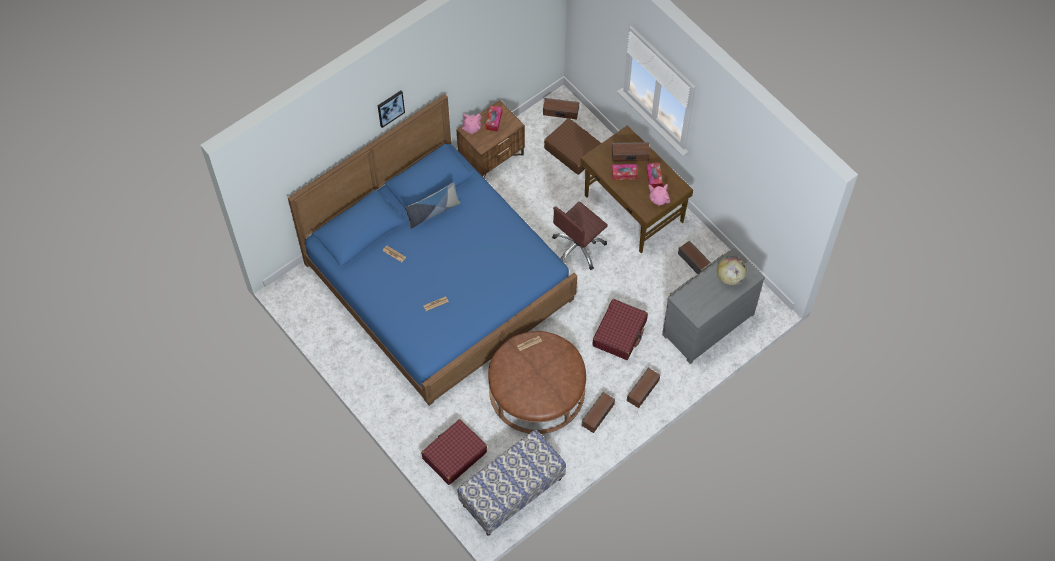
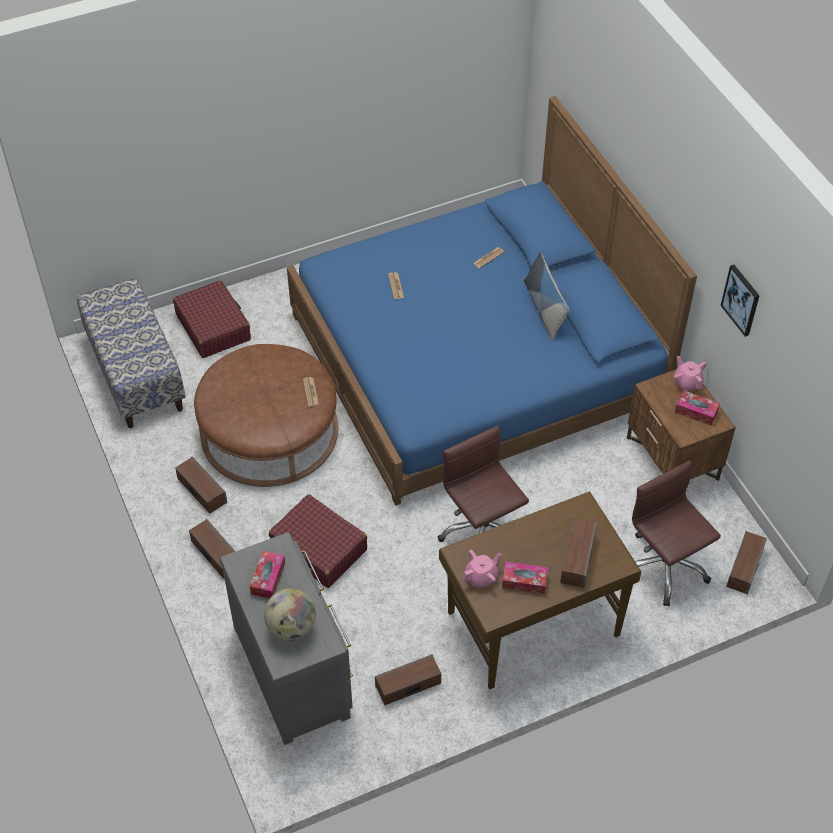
camera: 105 degrees right, 10 degrees down
(390, 108) = (657, 178): picture -> picture (741, 300)
(573, 151) = (664, 567): brown suitcase -> brown office chair
(624, 174) = (542, 541): tissue box -> tissue box (268, 578)

